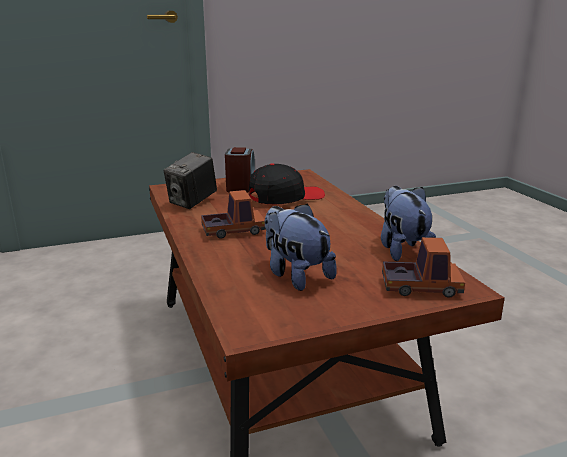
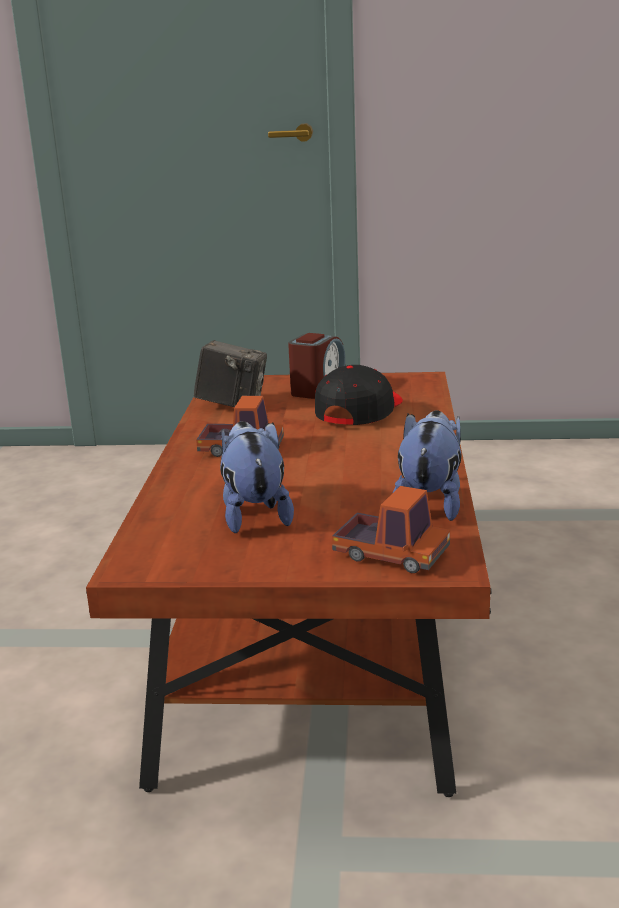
camera: 25 degrees right, 0 degrees up
(192, 202) = (232, 405): camera -> camera turned 135 degrees counterclockwise
(285, 197) = (359, 411): black cap -> black cap turned 60 degrees counterclockwise

